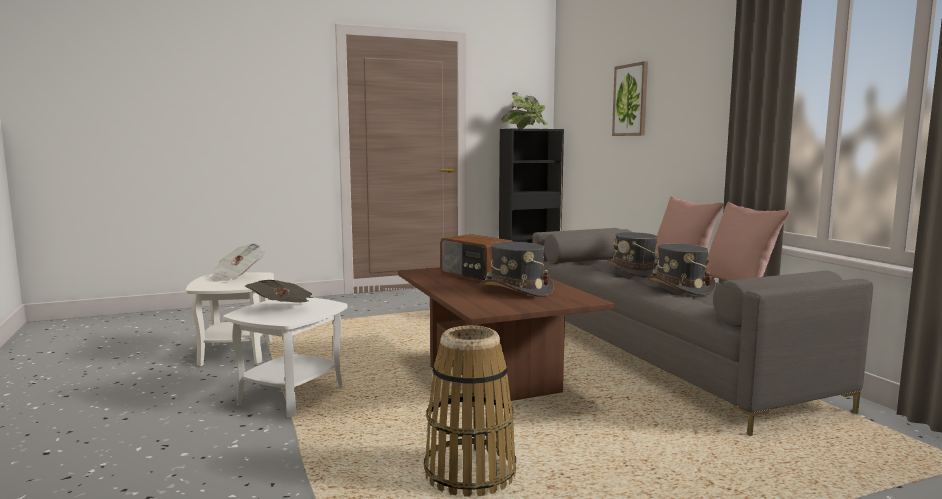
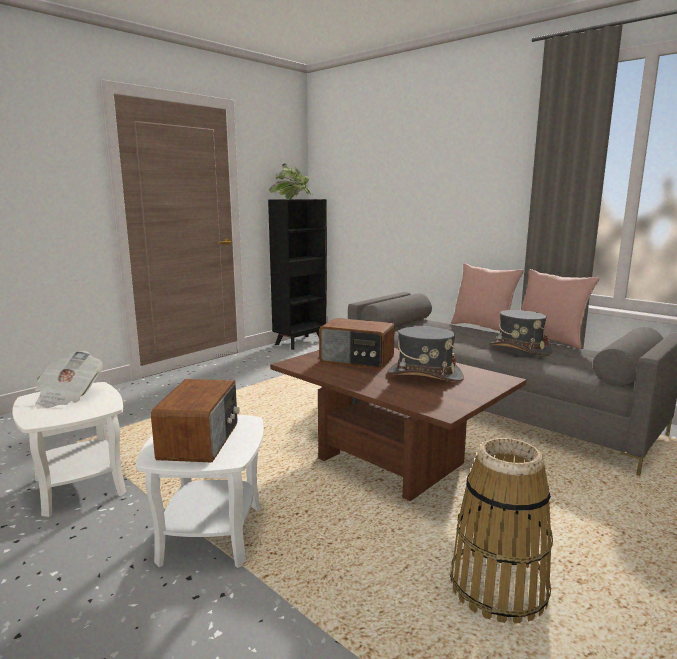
camera: 25 degrees left, 5 degrees up
(283, 310) = (201, 440): newspaper -> radio
(630, 100) = (407, 175): picture -> none
(635, 271) = (457, 334): grey hat -> none

